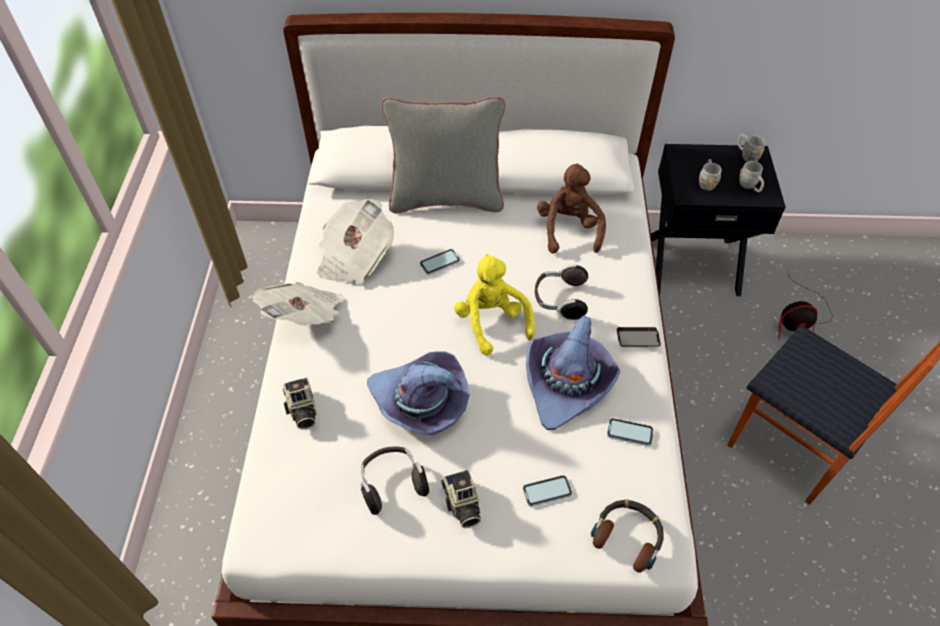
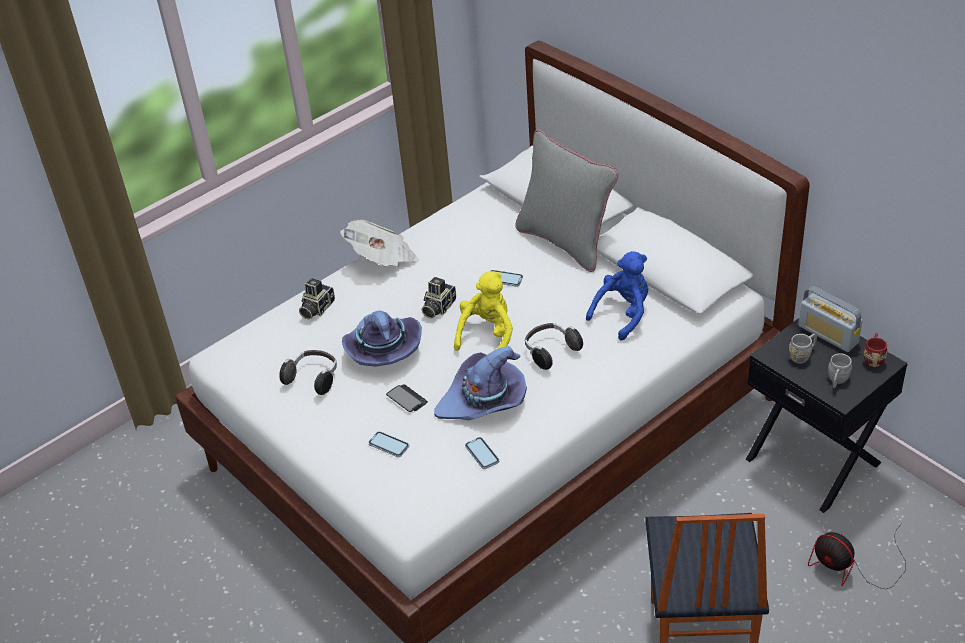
camera: 50 degrees right, 10 degrees down
(354, 257) = (456, 243): newspaper -> none
(462, 505) = (334, 416): camera -> camera (437, 307)
(569, 229) = (623, 314): brown plush toy -> blue plush toy
(628, 536) = (401, 501): headphones -> none
(638, 338) = (569, 408): phone -> phone (407, 399)
(700, 156) = (828, 334): none -> radio
(746, 155) = (873, 358): grey mug -> red mug

